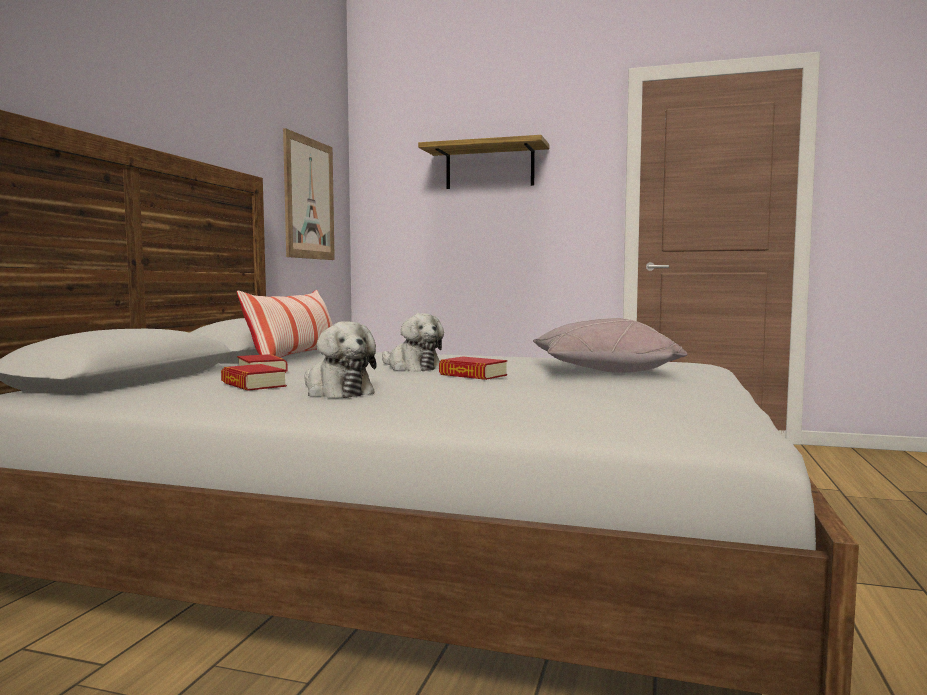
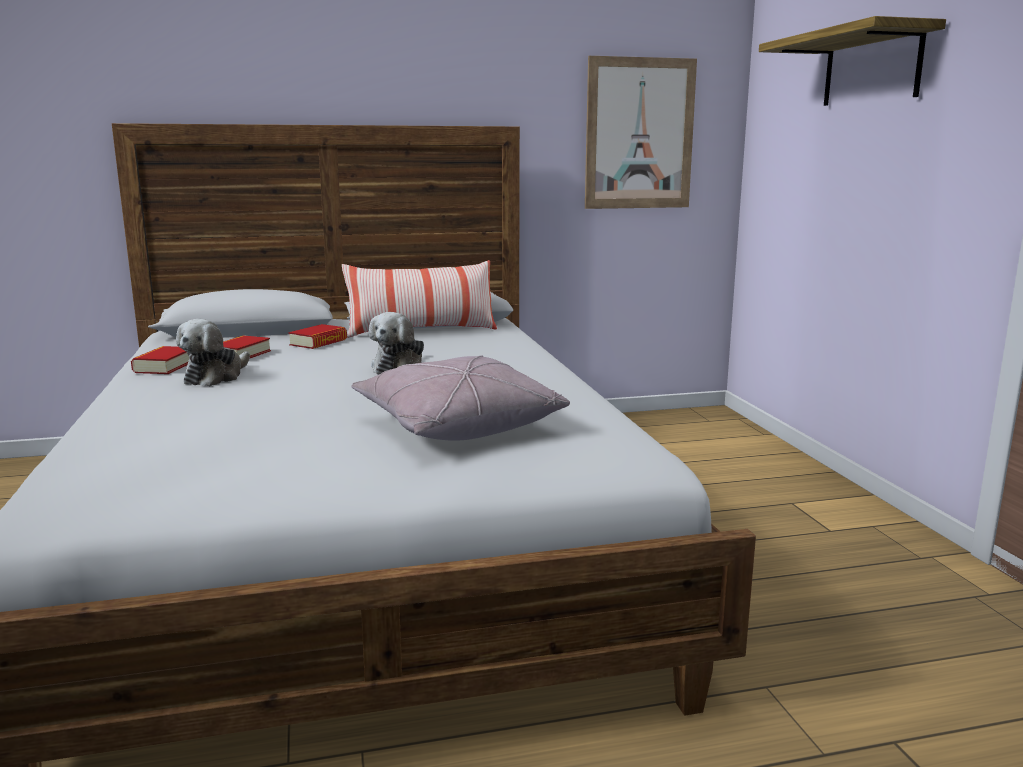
camera: 60 degrees right, 10 degrees up
(473, 375) = (349, 390): book -> book (164, 366)

